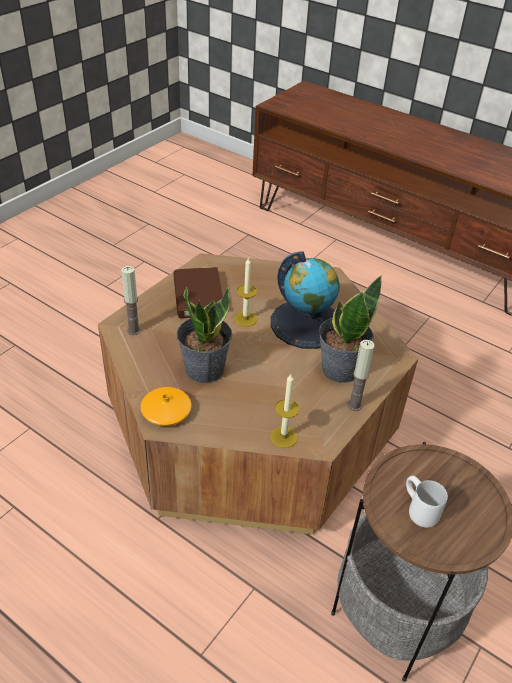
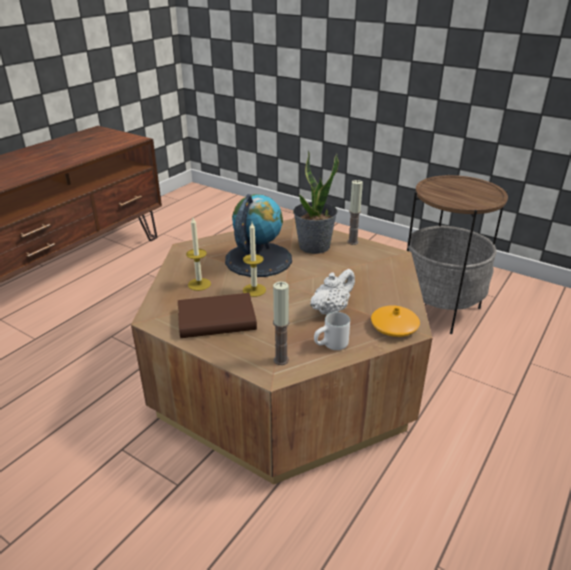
camera: 90 degrees left, 10 degrees down
(204, 369) = (331, 309): potted plant -> white teapot
(283, 437) = (397, 269): candle -> candle (199, 284)
(417, 511) = (471, 197): white mug -> white mug (331, 347)

